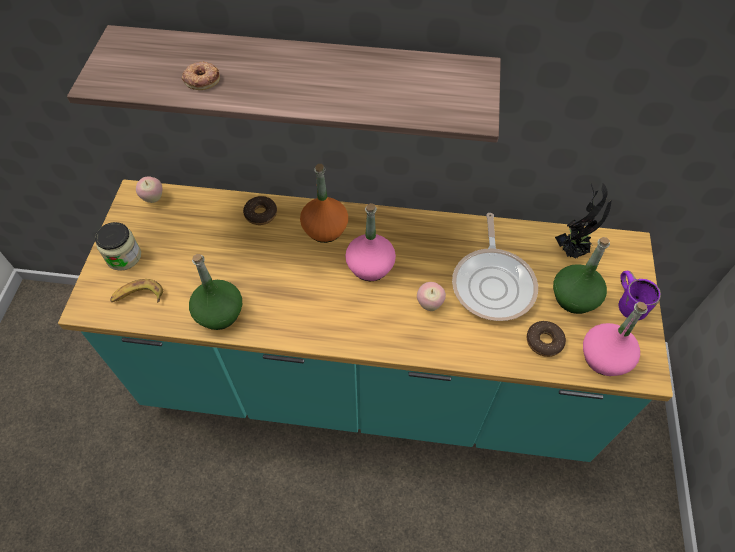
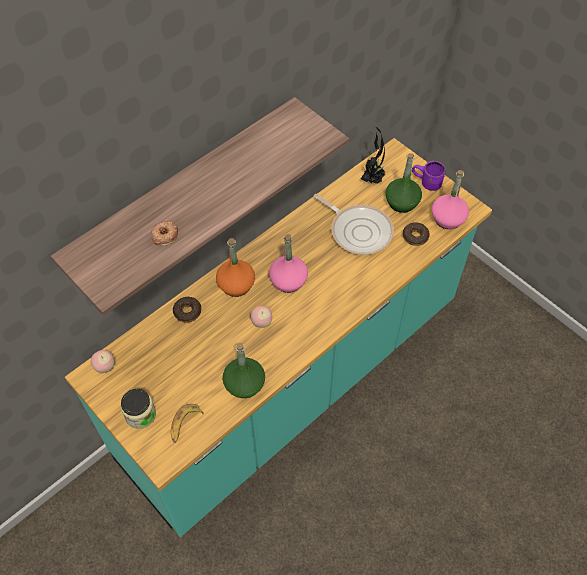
camera: 50 degrees left, 0 degrees up
(429, 304) = (343, 270): apple -> apple (262, 322)

